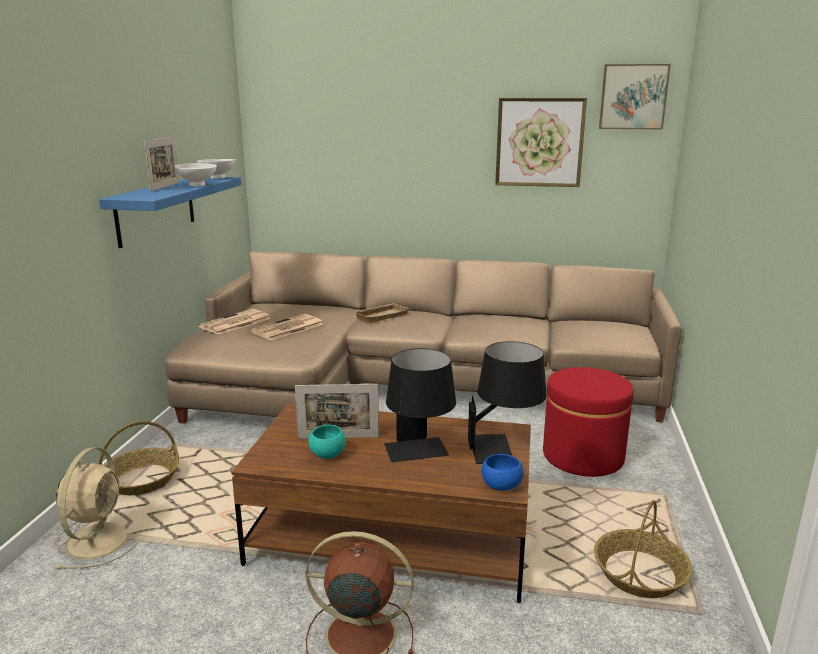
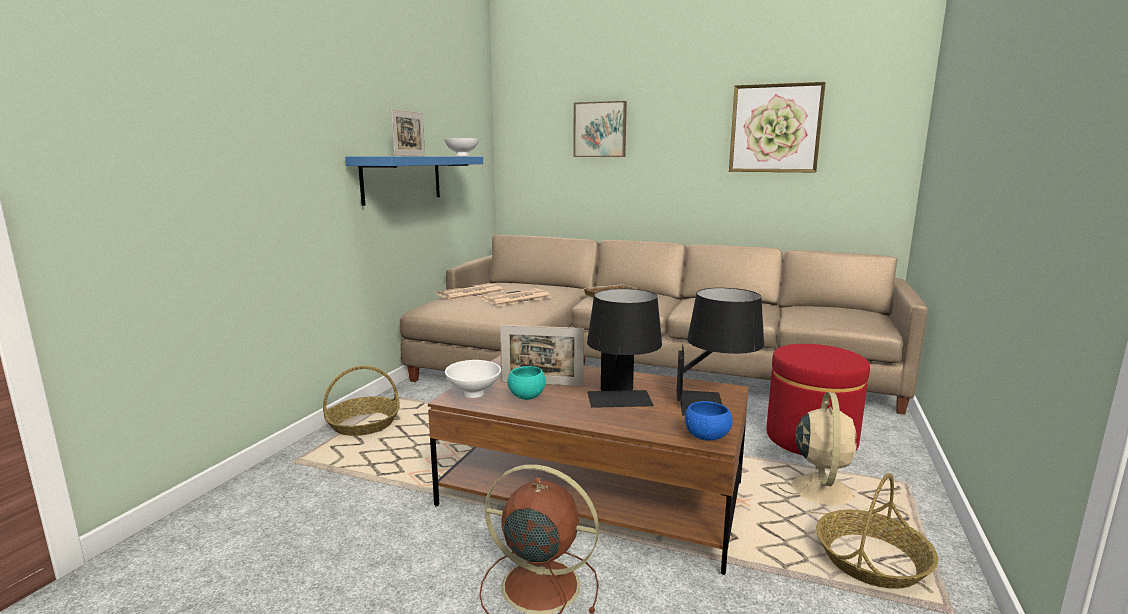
camera: 10 degrees right, 5 degrees down
(99, 539) = (310, 469): beige fan -> beige fan (821, 489)
(198, 185) = (440, 156): white bowl -> white bowl (475, 393)
(633, 97) = (875, 79): picture -> picture (600, 129)

